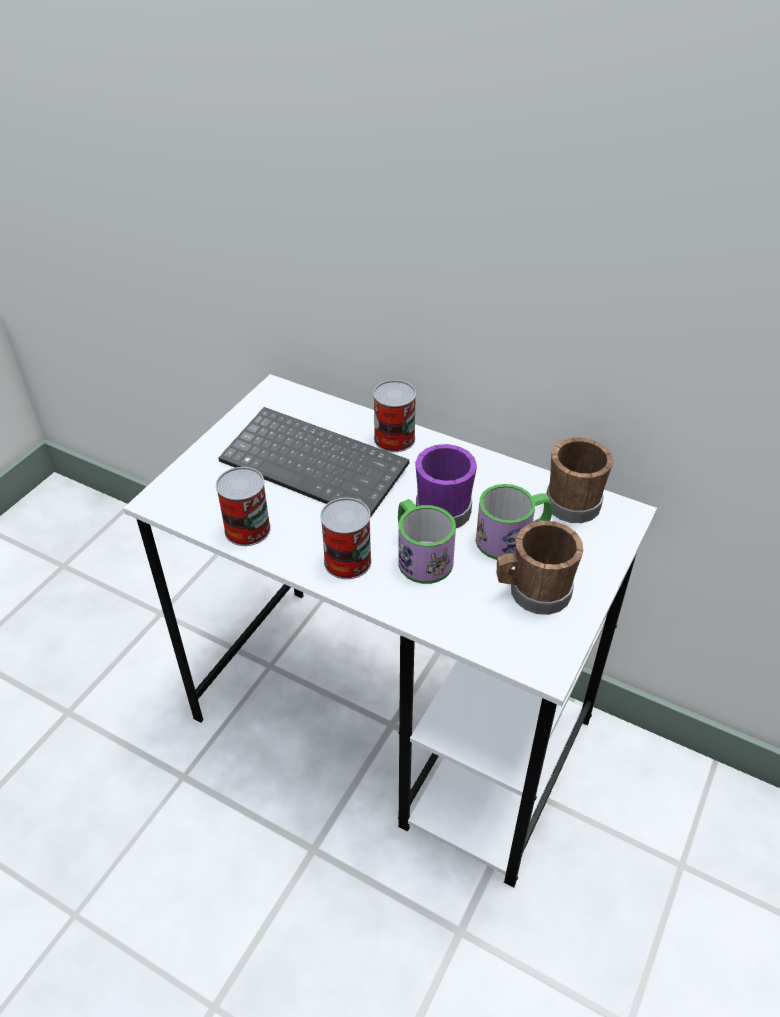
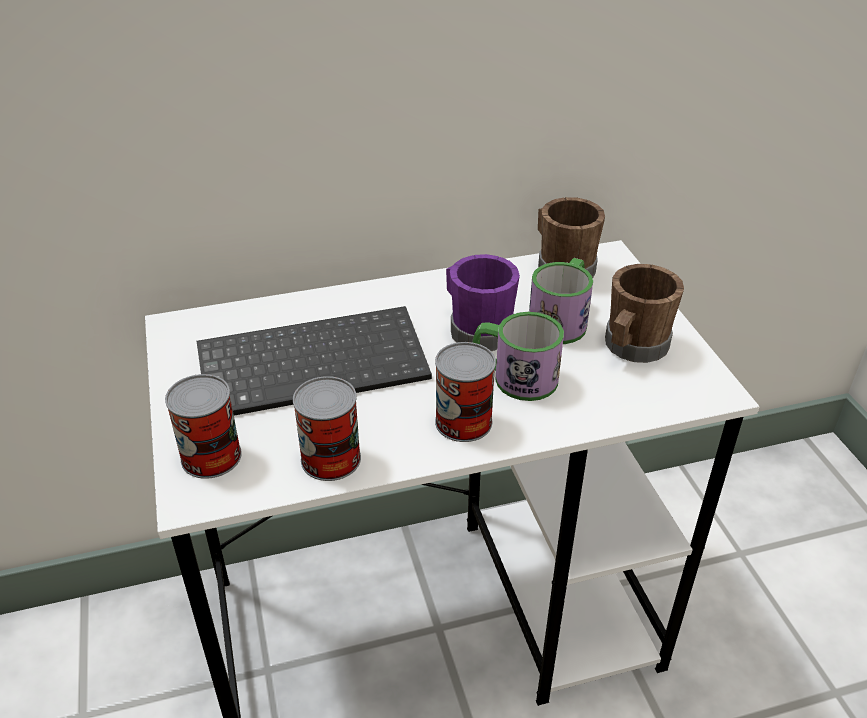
camera: 45 degrees left, 5 degrees down
(394, 438) = (356, 302): can -> can (211, 456)

